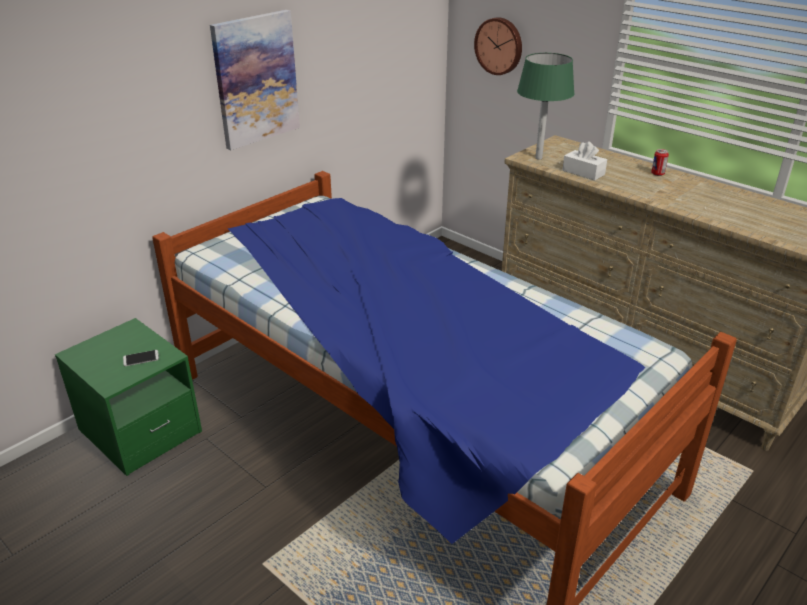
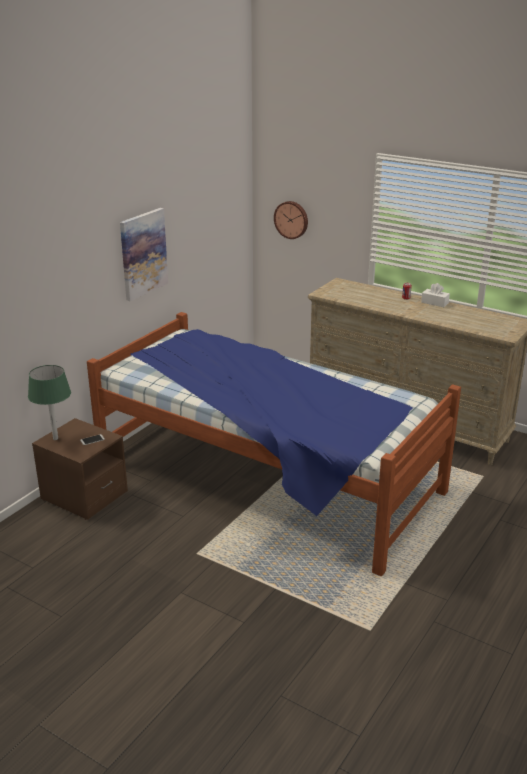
camera: 10 degrees left, 5 degrees down
(140, 431) = (84, 495): green nightstand -> brown nightstand
(539, 158) = (329, 293): green table lamp -> green table lamp (55, 438)
(583, 172) = (360, 300): white tissue box -> white tissue box (434, 302)

